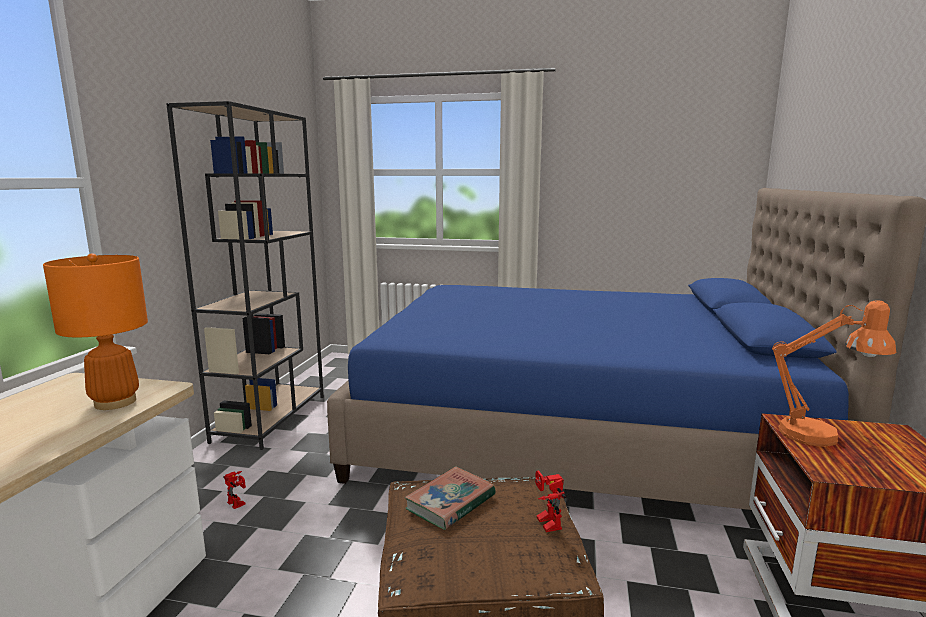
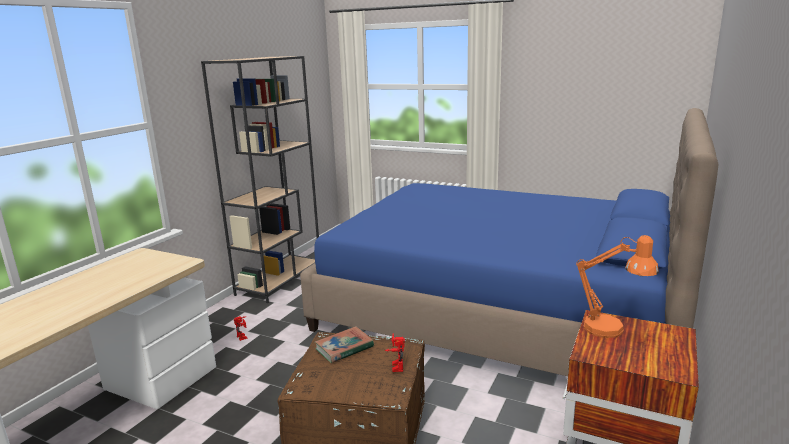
camera: 15 degrees right, 5 degrees up
(115, 402) = (159, 269): orange table lamp -> none

